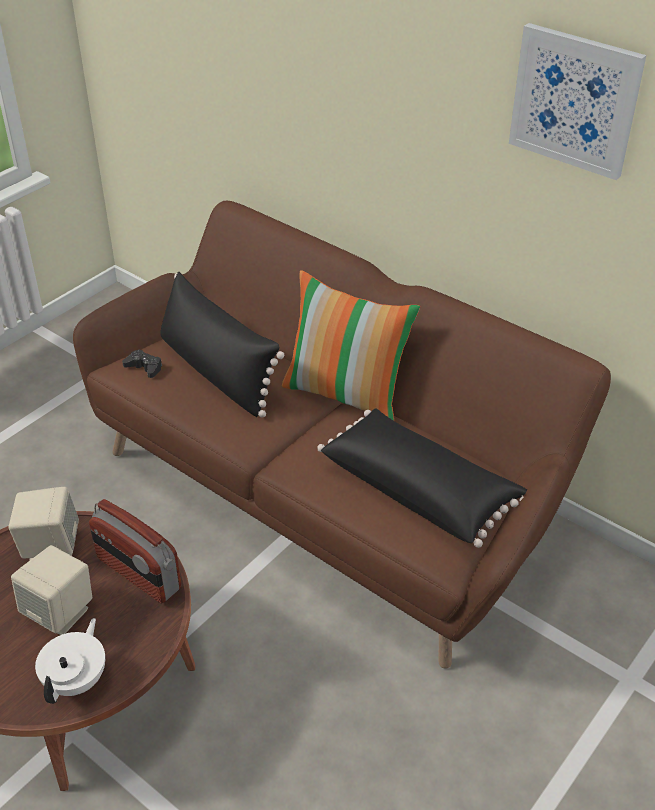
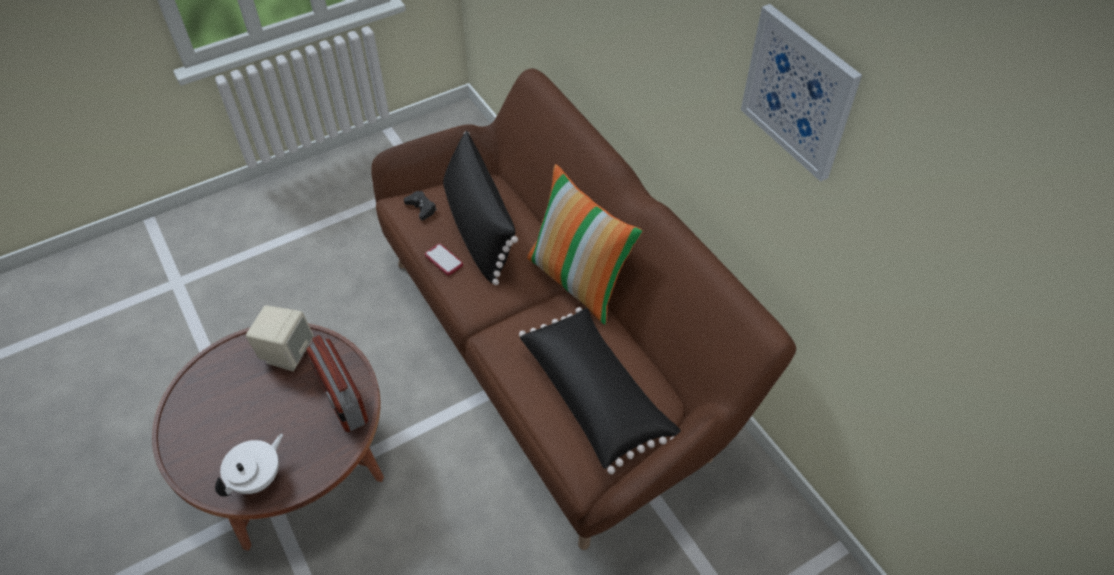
camera: 20 degrees right, 10 degrees up
(60, 612) = (270, 414): beige speaker -> none
(194, 409) = (444, 260): none -> phone

